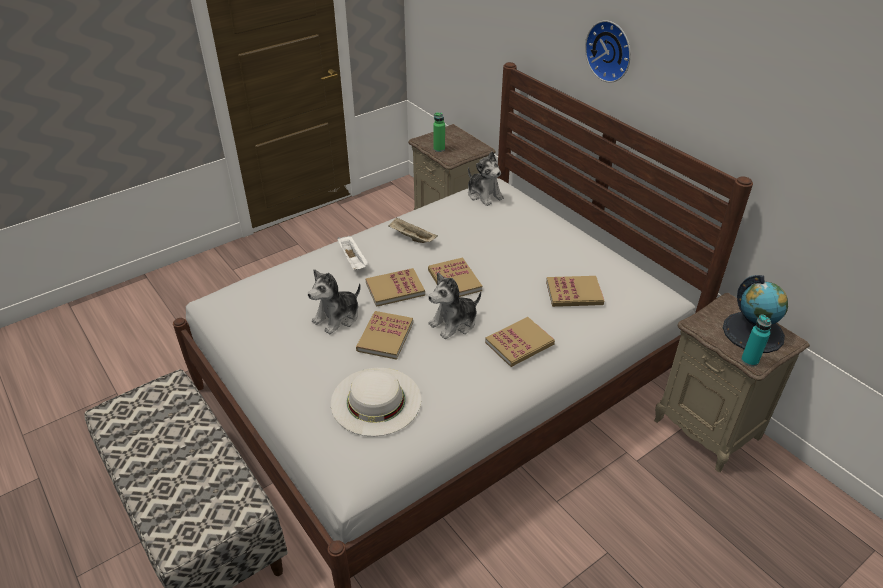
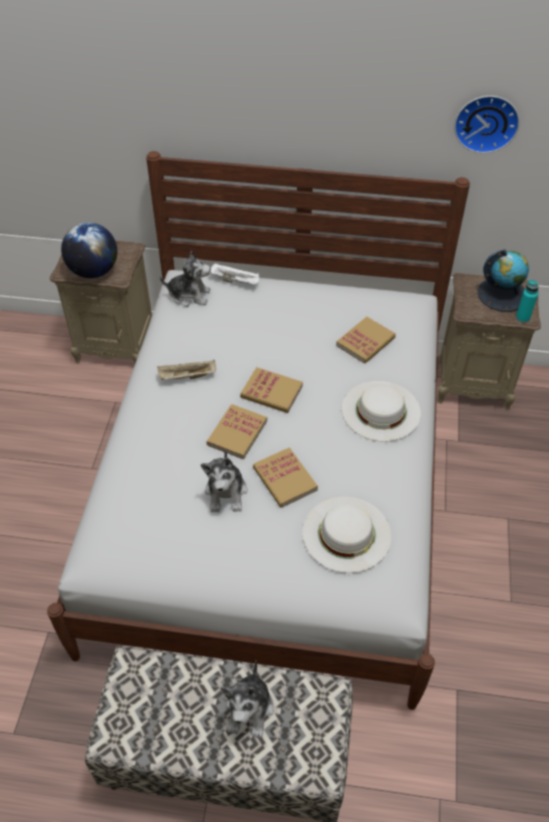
camera: 45 degrees left, 10 degrees up
(353, 260) = (167, 432): white tray -> white tray (235, 281)
(439, 149) = (94, 271): green bottle -> globe
(454, 323) = (318, 428): plush toy -> plush toy (250, 709)
(519, 343) = (381, 410): book -> white hat
(610, 50) = (282, 108): wall clock -> wall clock (486, 122)

